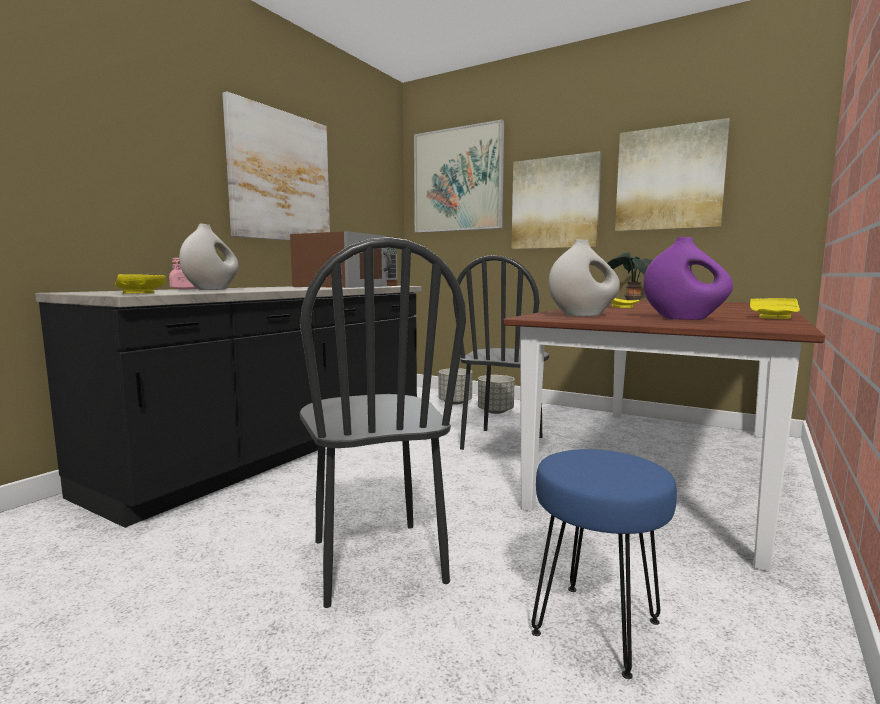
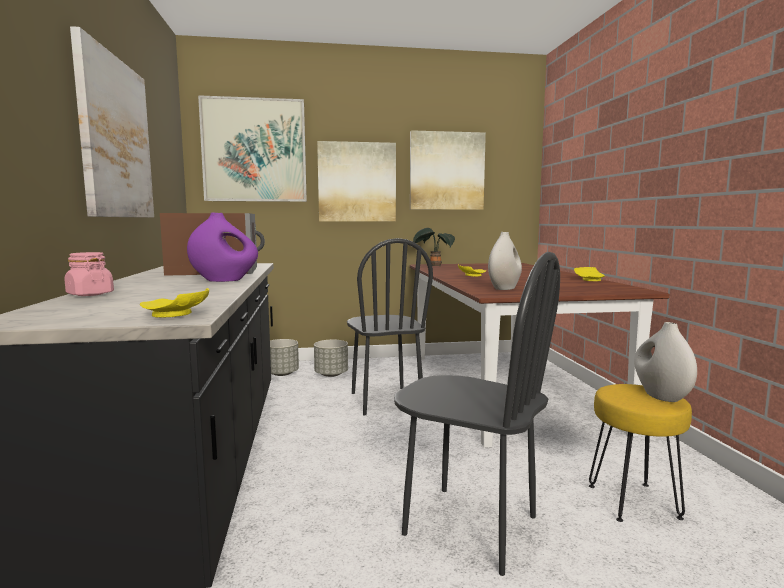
camera: 40 degrees left, 0 degrees up
(212, 289) = (149, 293): white vase -> white vase (660, 396)
(594, 627) = (633, 502): blue stool -> yellow stool
(684, 318) = (565, 286): purple vase -> purple vase (224, 280)

